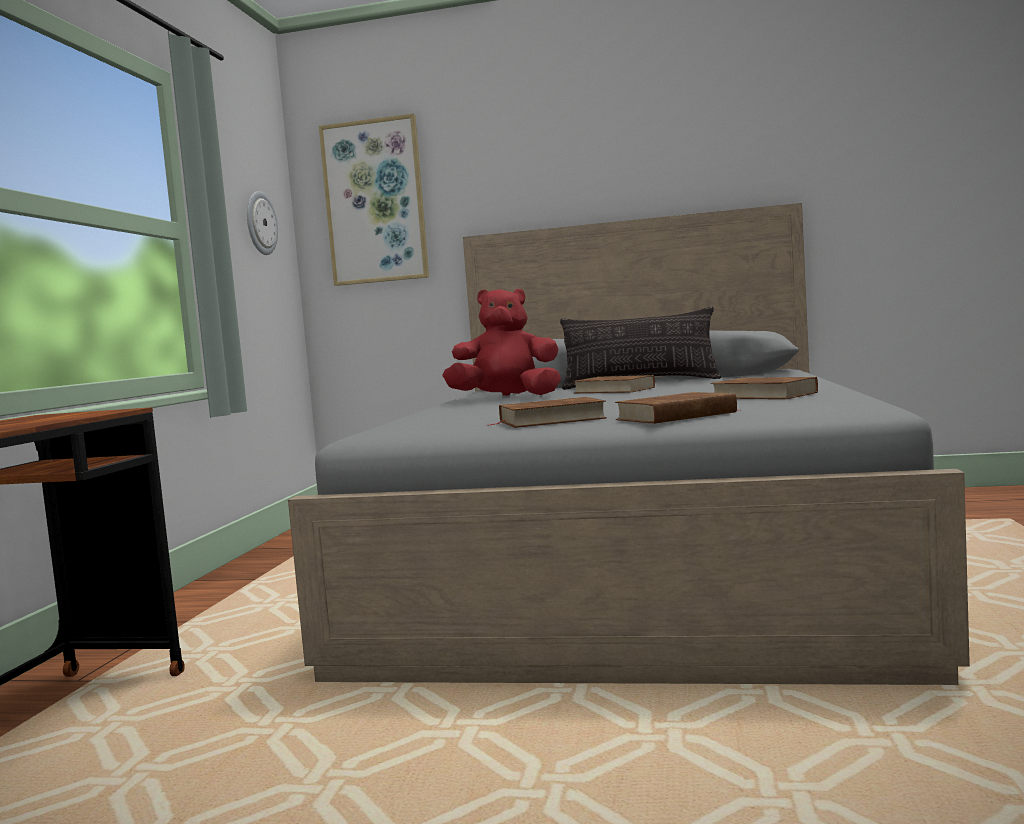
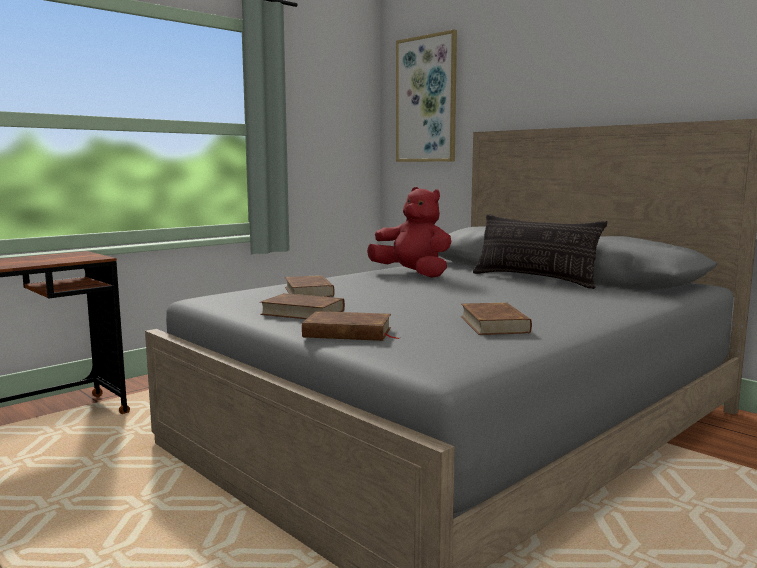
camera: 35 degrees right, 5 degrees up
(260, 223) = (338, 117): wall clock -> none
(614, 390) = (482, 284): brown book -> brown book (309, 292)

